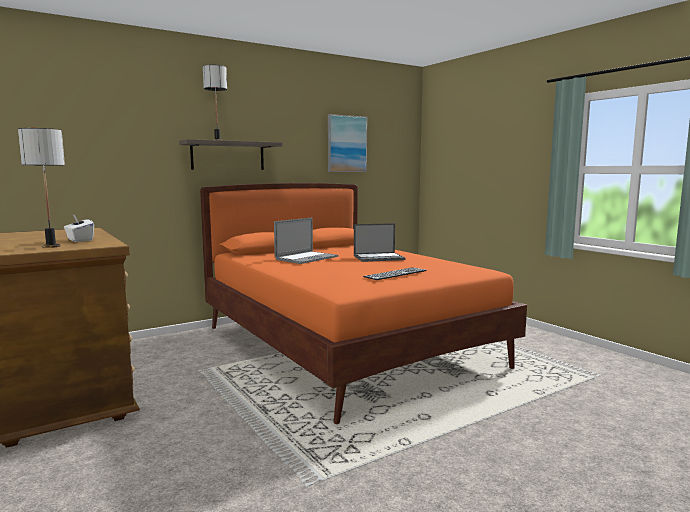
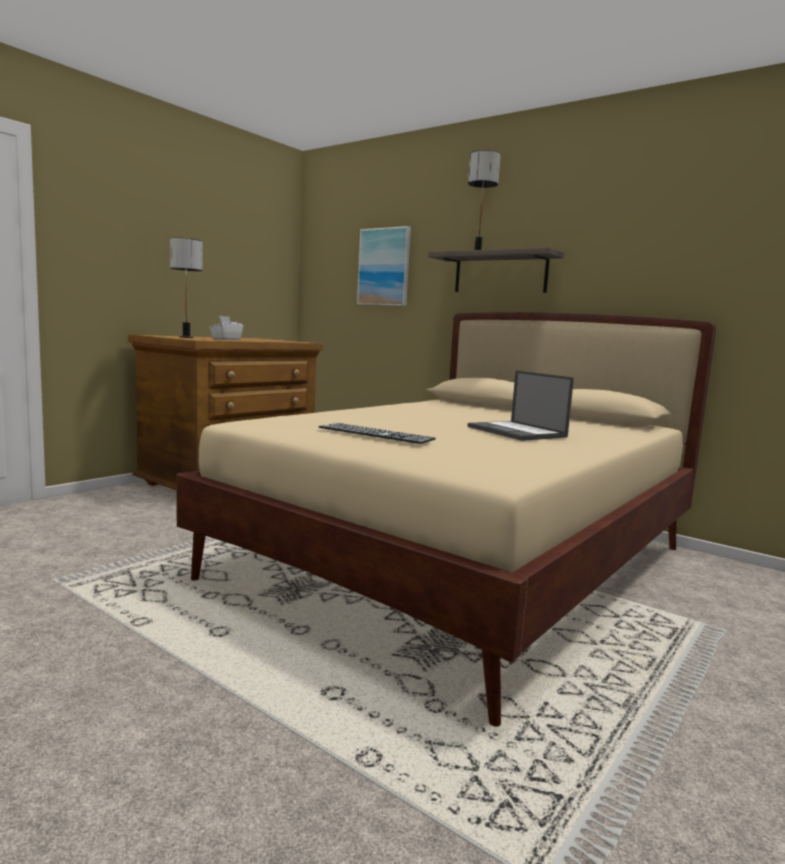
camera: 70 degrees right, 0 degrees up
(306, 258) = (456, 412): laptop -> none
(346, 144) = (715, 244): picture -> picture (384, 267)
(346, 346) = (464, 563): orange bed -> beige bed

